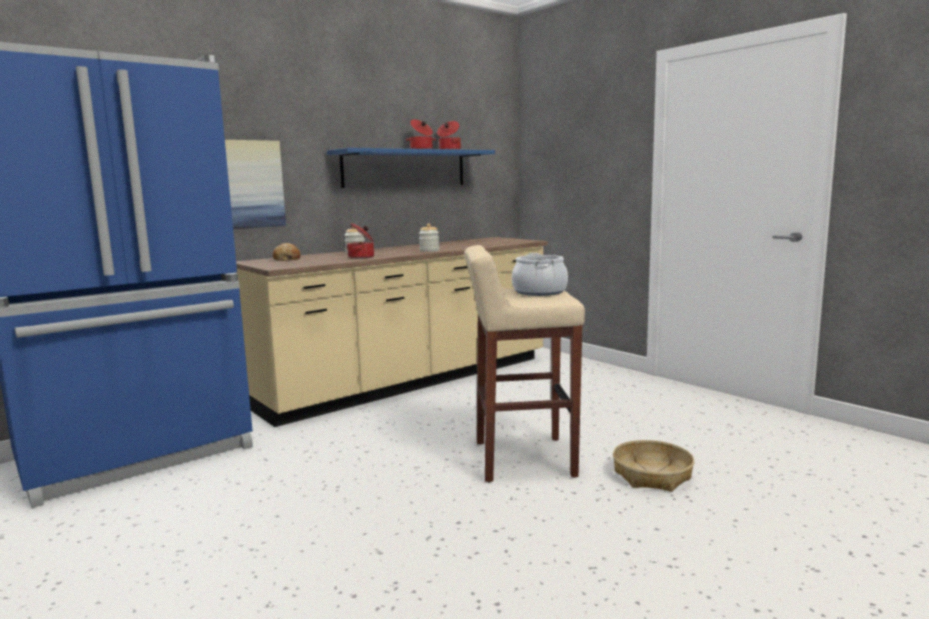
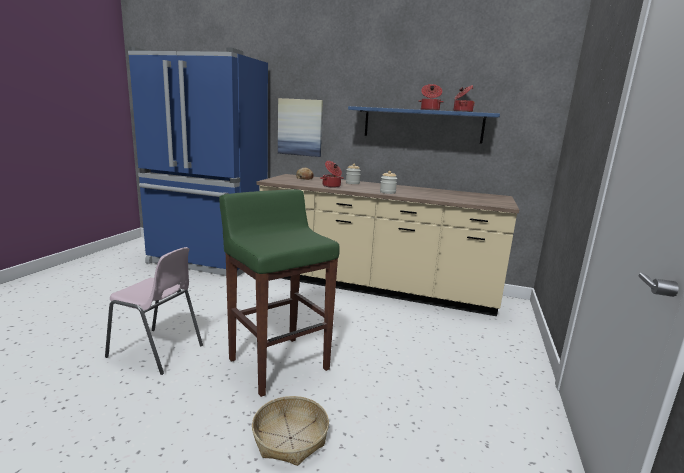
camera: 55 degrees right, 5 degrees up
(413, 525) = (156, 351): none -> pink chair
(521, 459) = (278, 363): beige stool -> green stool
(539, 292) = (295, 239): cooking pot -> none

